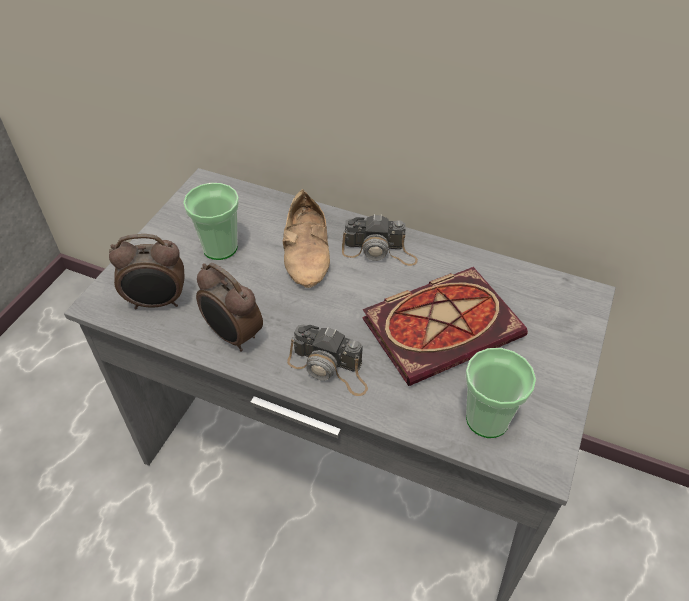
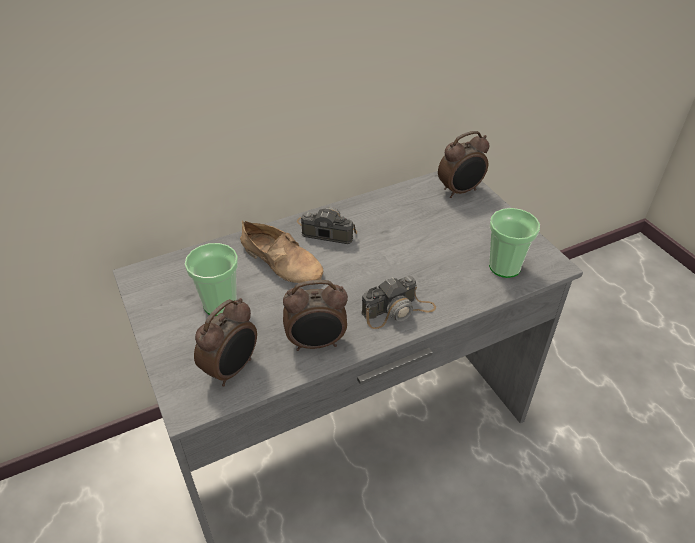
camera: 50 degrees left, 5 degrees down
(379, 251) = (325, 230): camera -> camera turned 120 degrees counterclockwise
(443, 325) = (418, 241): book -> none
(565, 312) = (460, 191): none -> alarm clock

